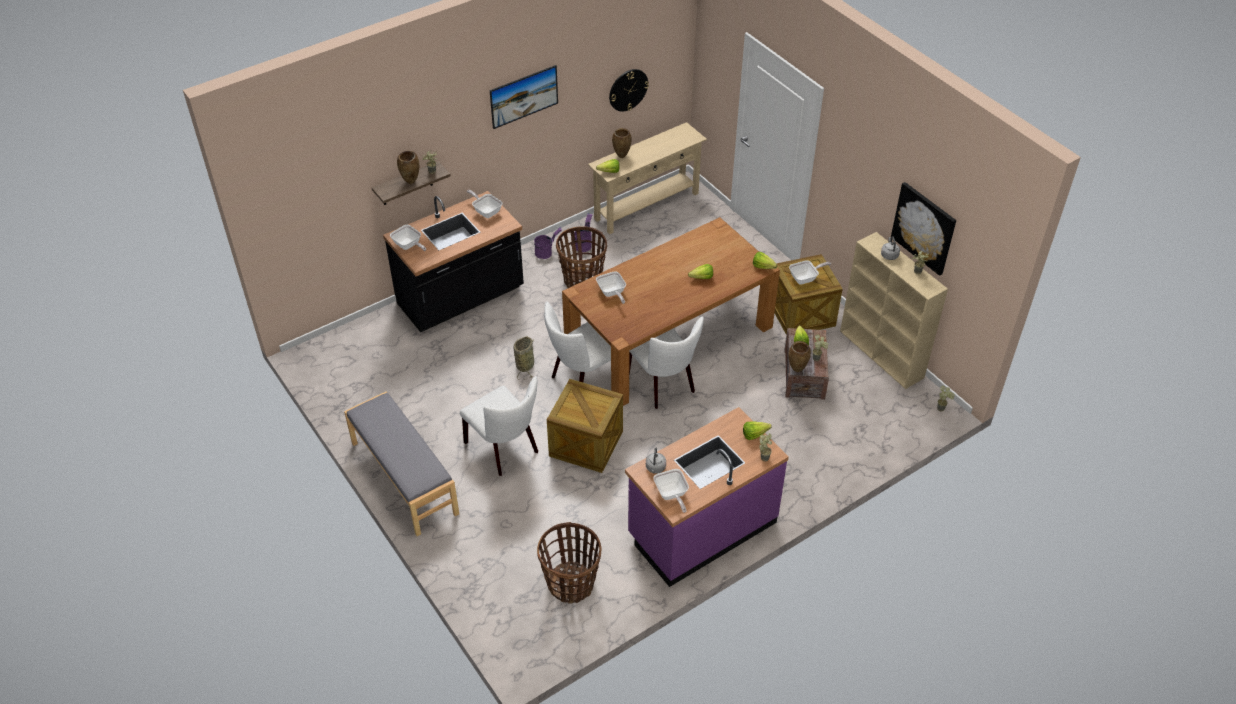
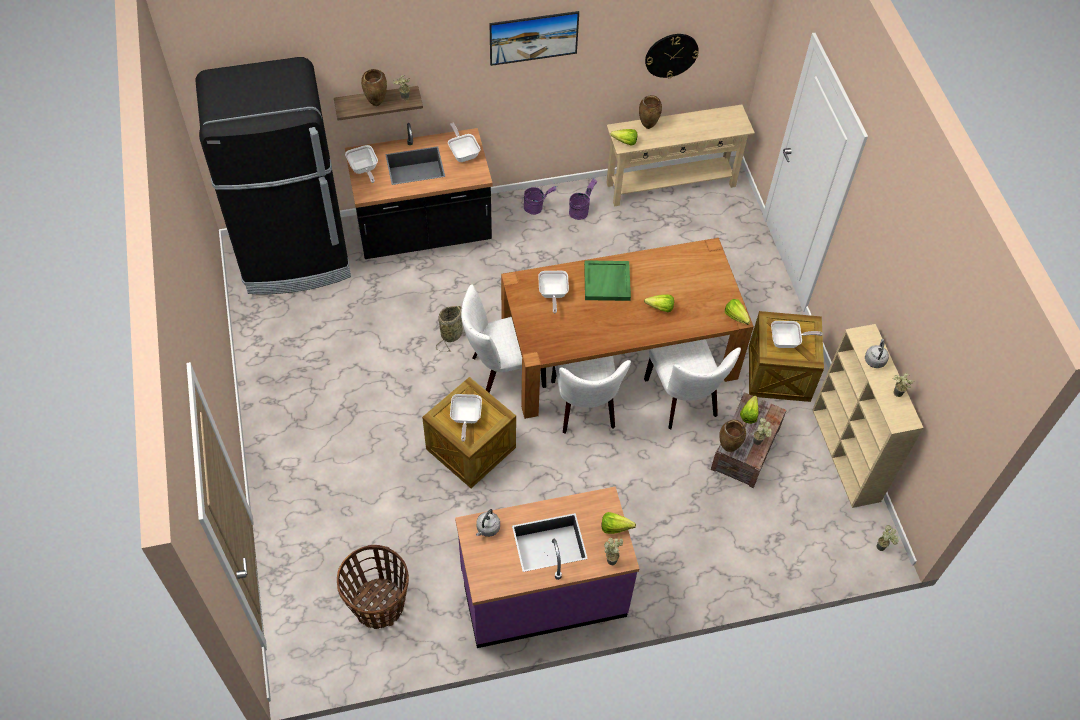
camera: 20 degrees right, 10 degrees up
(359, 349) = (296, 258): none -> black fridge
(403, 478) = (271, 421): grey bench -> none
(505, 449) = (386, 424): white chair -> white chair (684, 401)
(582, 280) = (559, 253): basket -> none
(650, 272) = (607, 282): none -> green tray
(671, 495) = (488, 568): frying pan -> frying pan (465, 419)
(924, 228) = (919, 348): picture -> none

